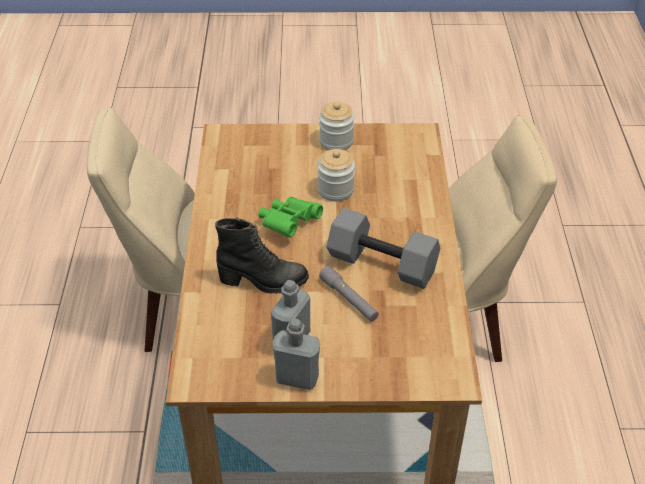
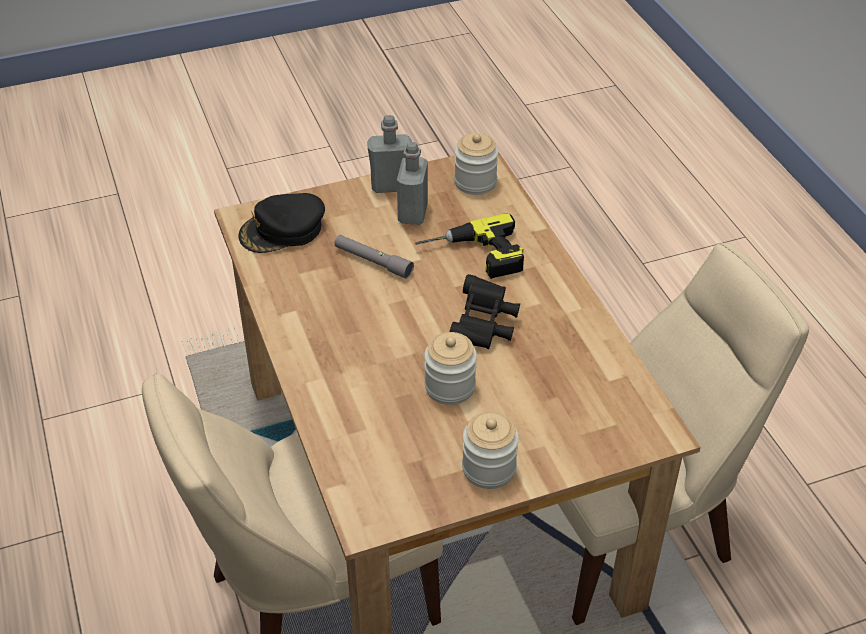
camera: 160 degrees right, 0 degrees up
(214, 359) = (475, 182): none -> jar
(263, 281) = (473, 256): black boot -> power drill
(288, 224) = (484, 326): green binoculars -> black binoculars
(380, 264) = (353, 305): grey dumbbell -> none
(419, 354) = (283, 230): none -> black cap

